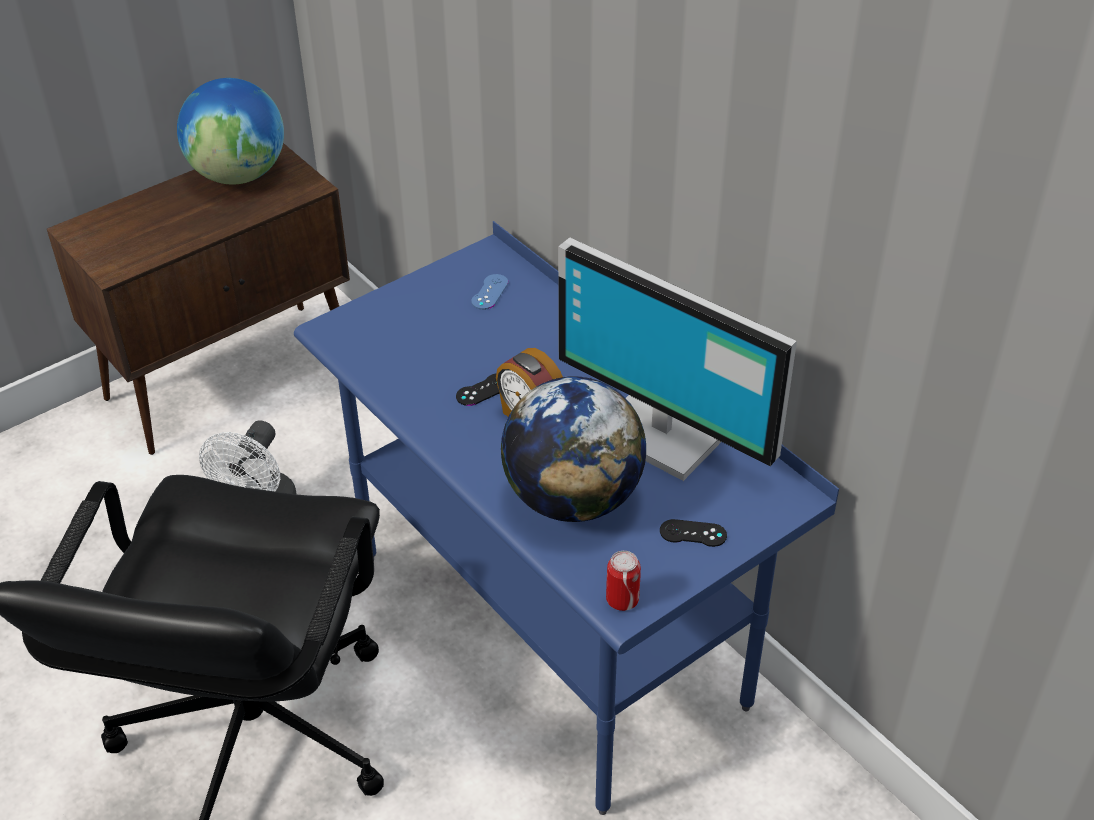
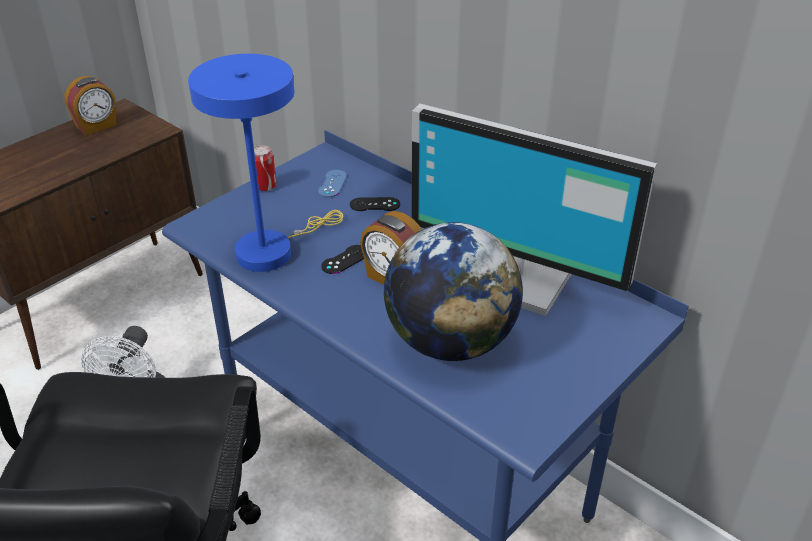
camera: 10 degrees left, 5 degrees down
(239, 174) = (97, 126): globe -> alarm clock
(407, 369) = (272, 250): none -> blue table lamp
(622, 600) = (523, 428): can -> can (265, 186)
(693, 533) = (569, 360): black game controller -> black game controller (375, 204)

